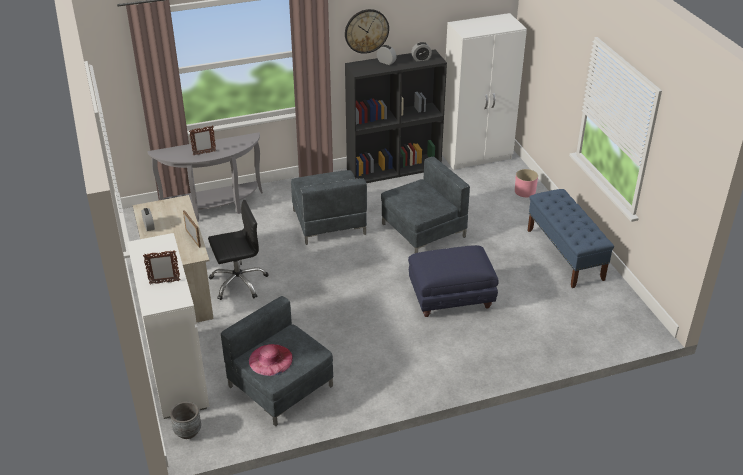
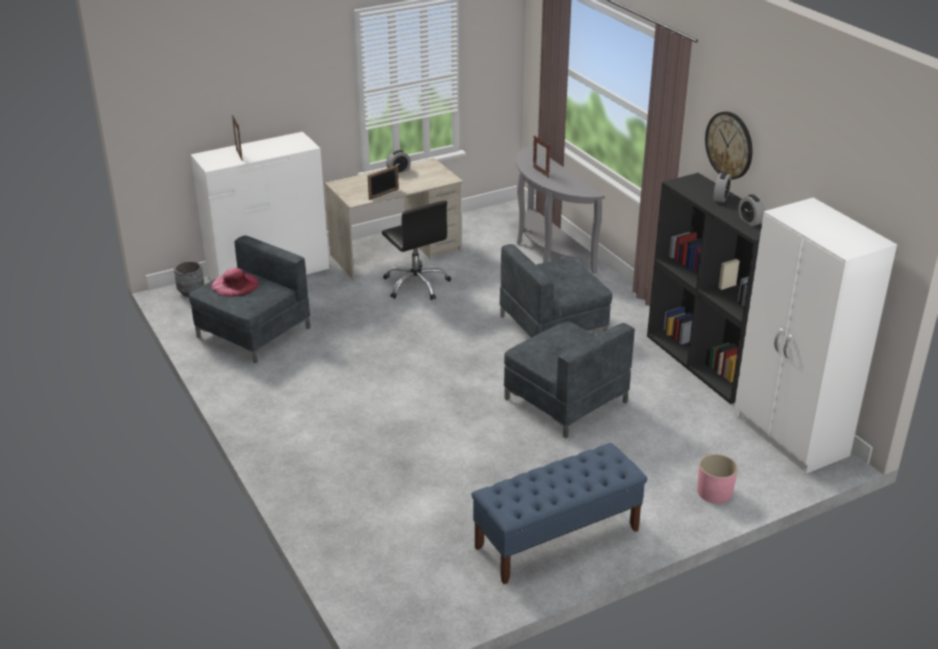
camera: 80 degrees right, 5 degrees down
(450, 298) = (423, 433): blue ottoman -> none

